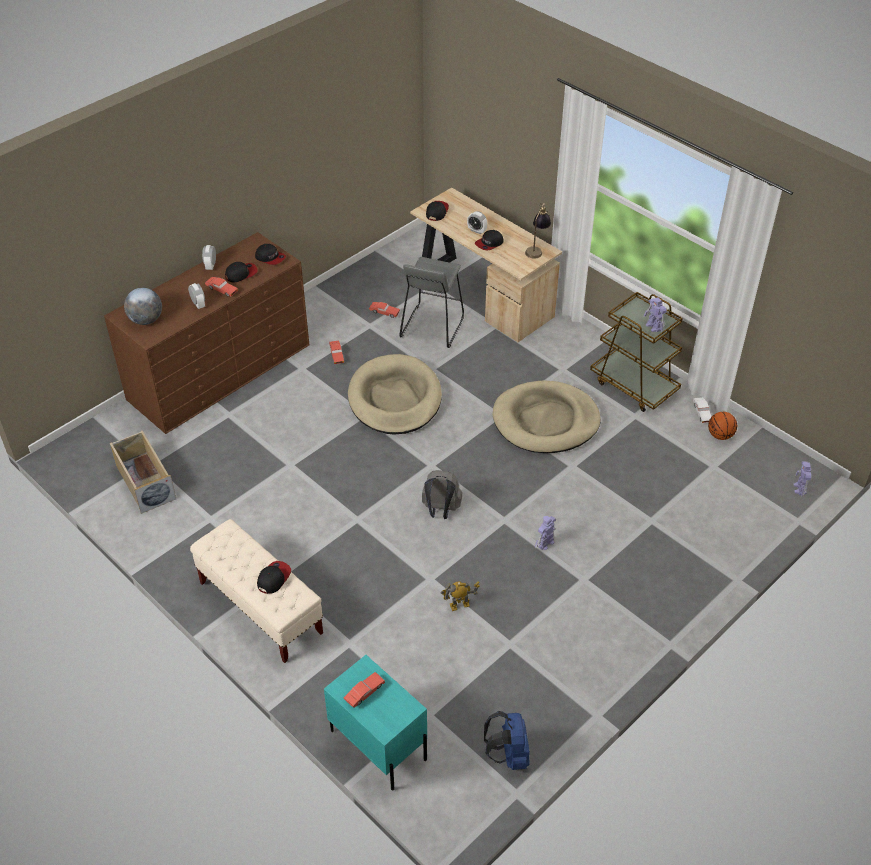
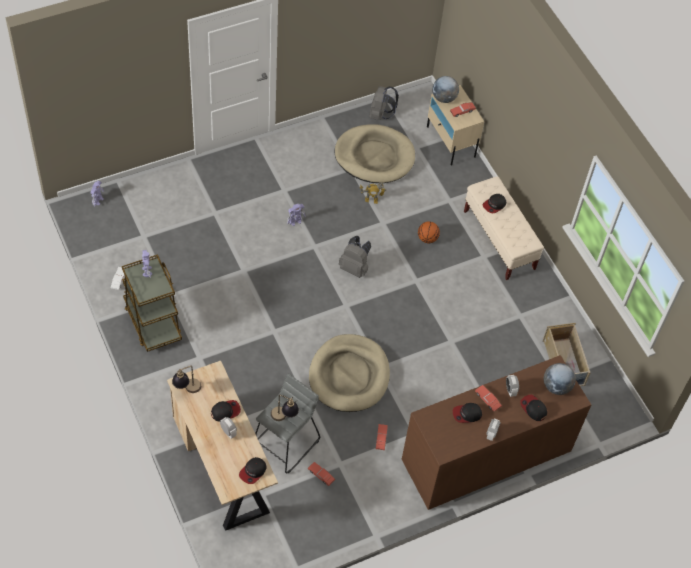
camera: 165 degrees left, 10 degrees up
(270, 257) = (436, 426): cap -> cap (533, 408)
(378, 744) = (451, 142): turquoise nightstand -> beige nightstand
(402, 707) = (444, 98): none -> globe
(432, 269) = (284, 418): none -> table lamp
(508, 754) = (380, 114): blue backpack -> grey backpack
(545, 421) = (241, 314): beige dog bed -> beige dog bed (374, 156)
(720, 435) = (119, 257): basketball -> basketball (427, 238)

